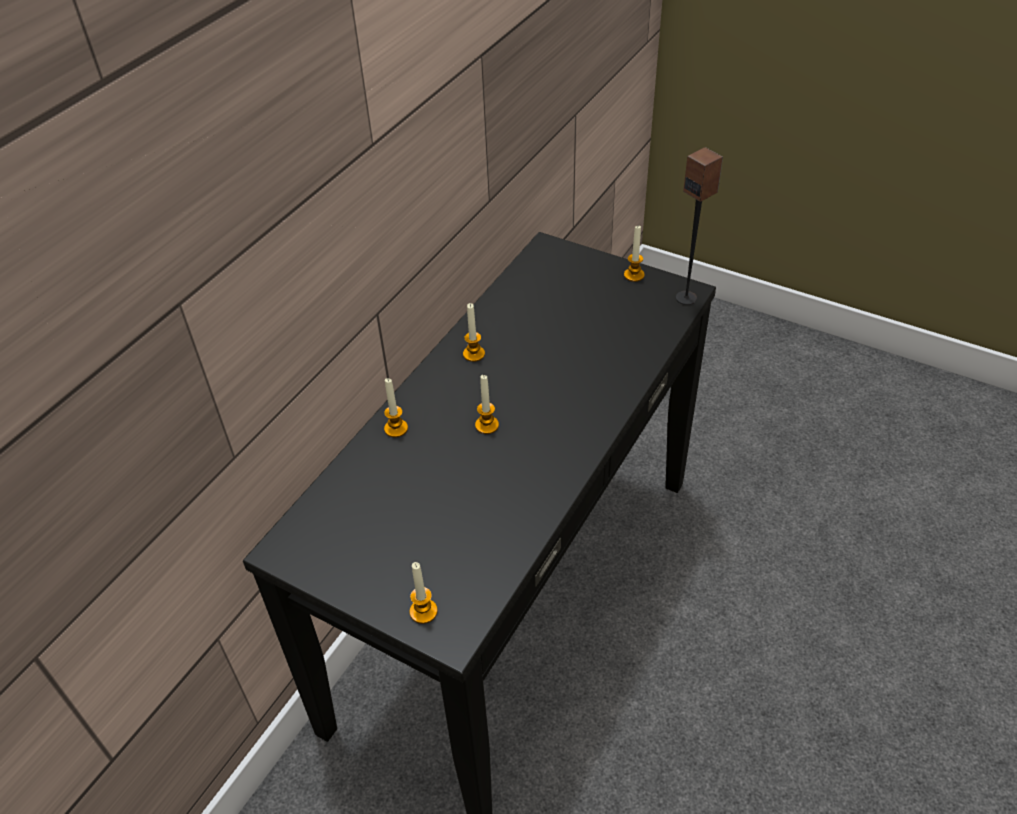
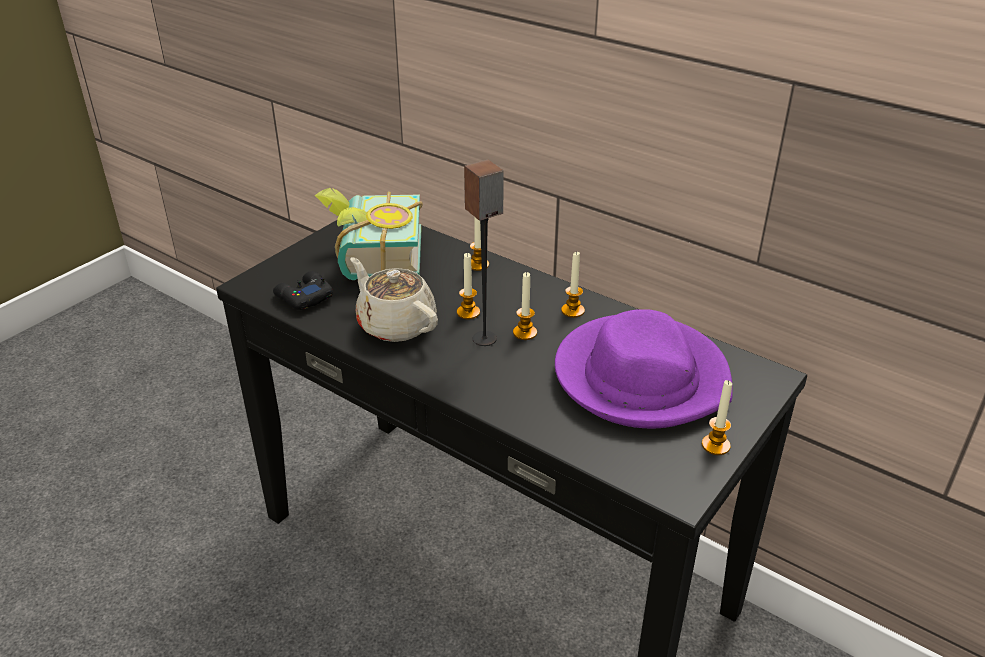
camera: 95 degrees right, 10 degrees down
(387, 524) = (371, 259): none -> book
(423, 611) = (278, 272): candle -> candle (525, 333)
(475, 571) = (303, 297): none -> black game controller
(516, 478) = (395, 324): none -> beige teapot
(563, 311) = (641, 377): none -> purple hat
(686, 298) = (666, 489): speaker -> speaker (484, 339)

